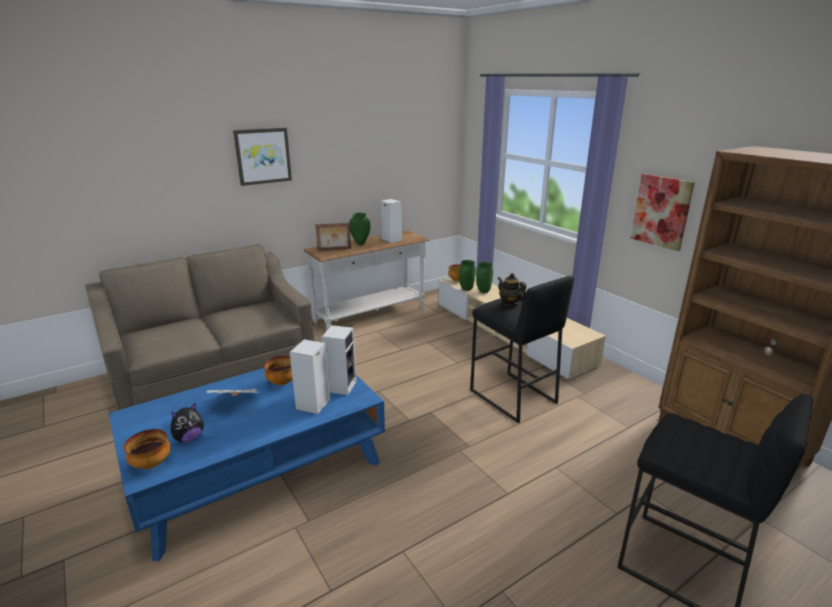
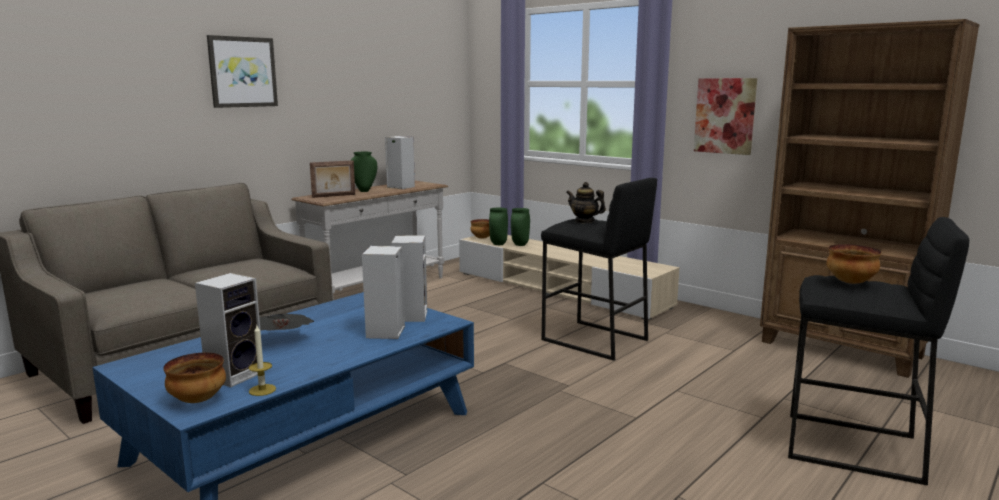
camera: 15 degrees left, 10 degrees down
(189, 438) = (236, 374): plush toy -> speaker
(197, 460) = (262, 390): none -> candle
(282, 383) = (330, 320): bowl -> bowl (851, 283)

